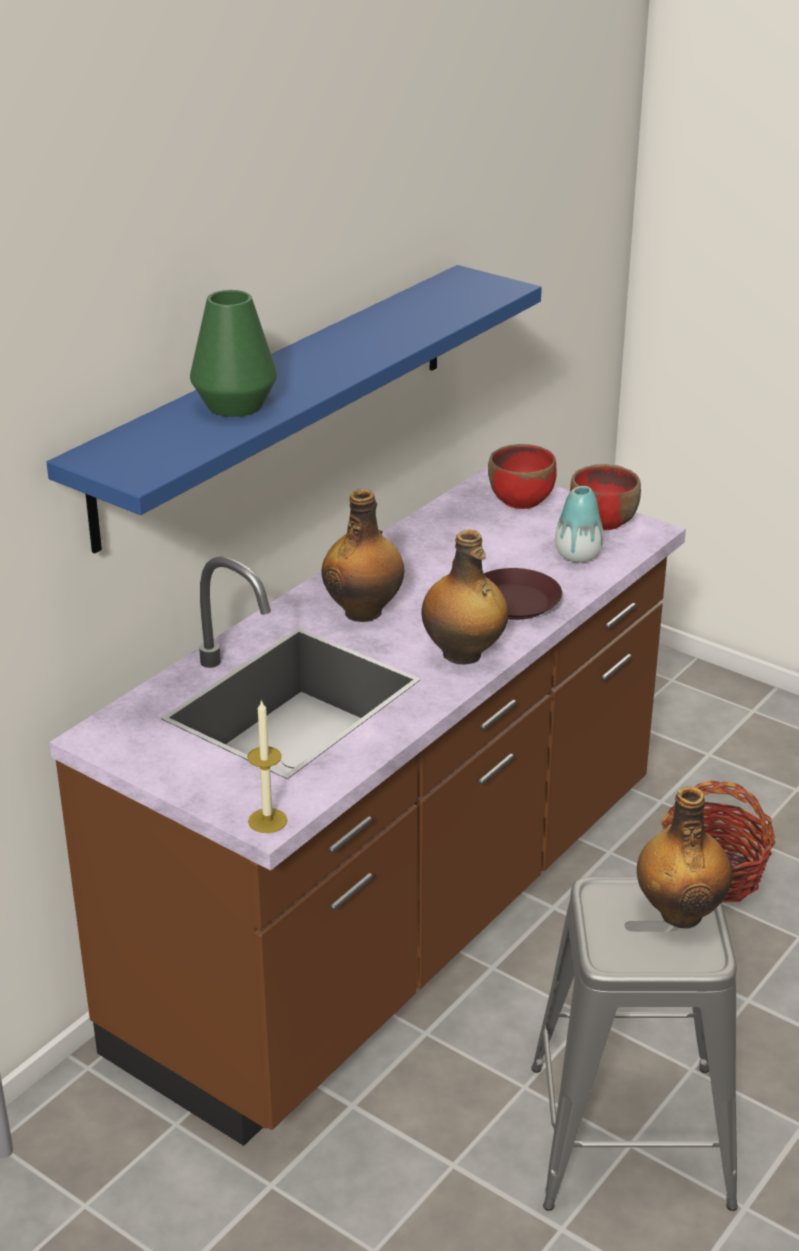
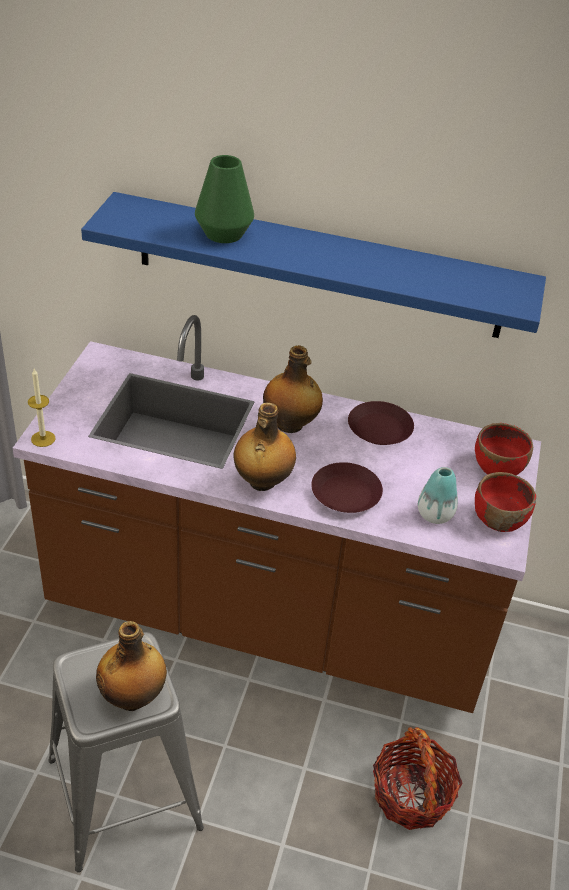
camera: 65 degrees right, 10 degrees up
(409, 553) = (380, 428): none -> brown plate

